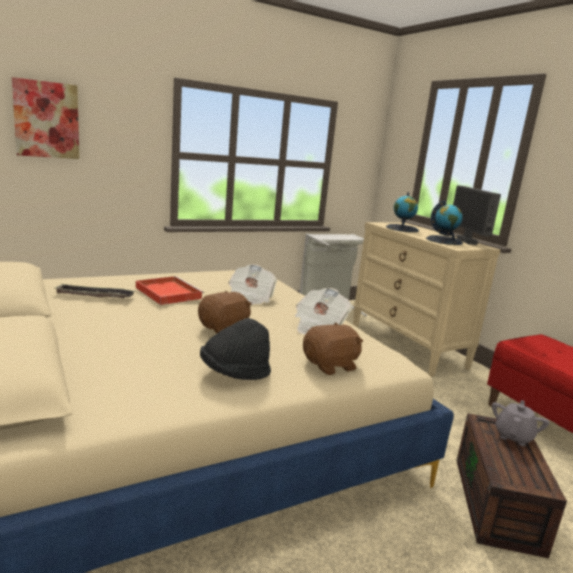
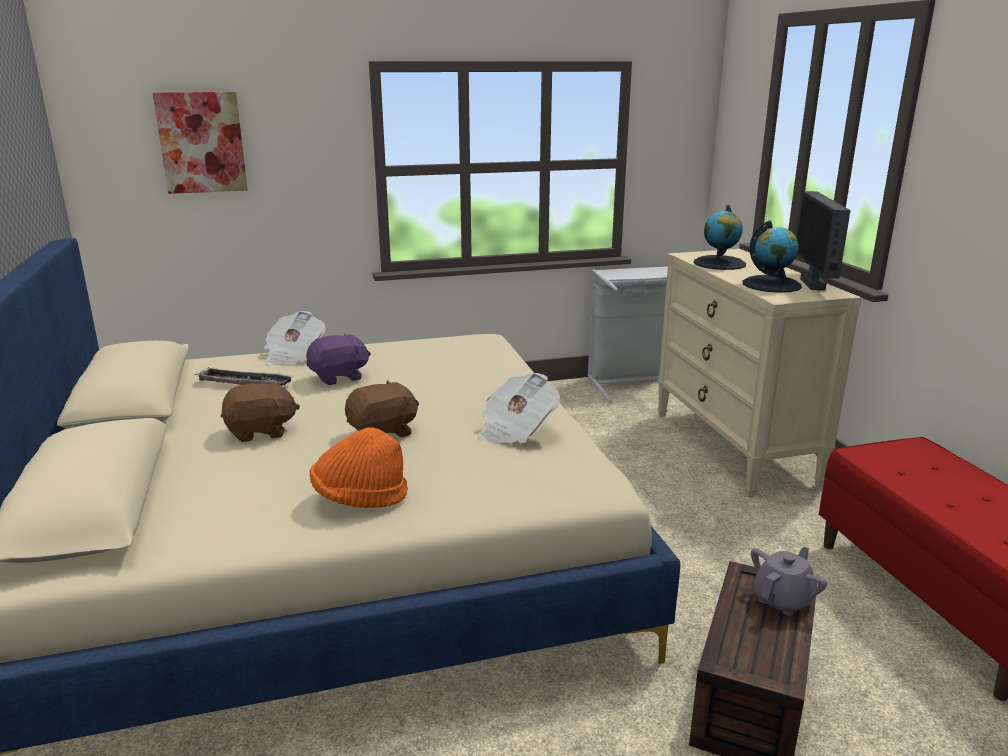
camera: 15 degrees right, 5 degrees up
(167, 293) = (339, 377): red tray -> purple plush toy
(235, 373) = (360, 497): black hat -> orange hat
(251, 298) = (450, 383): newspaper -> newspaper (293, 355)
(330, 365) = (497, 489): brown plush toy -> brown plush toy (261, 431)

